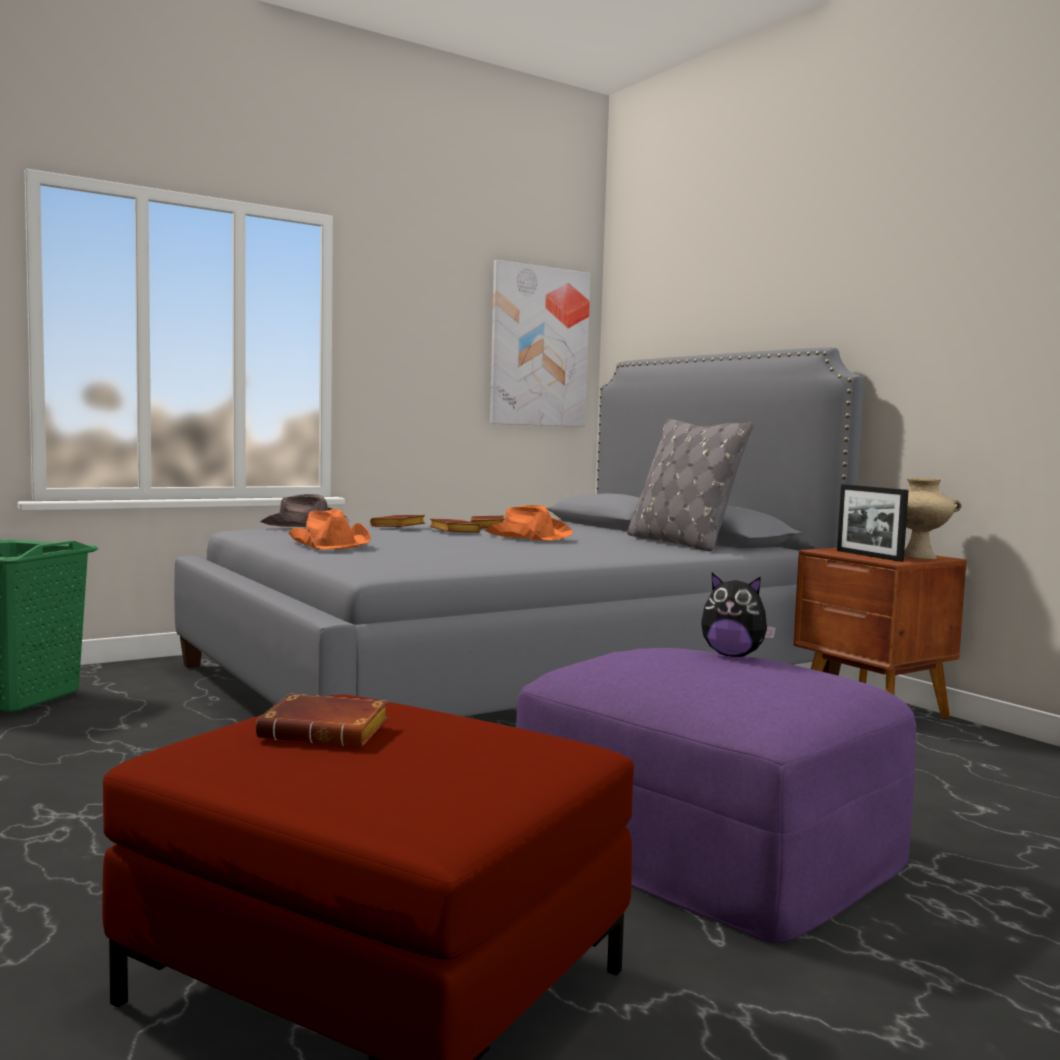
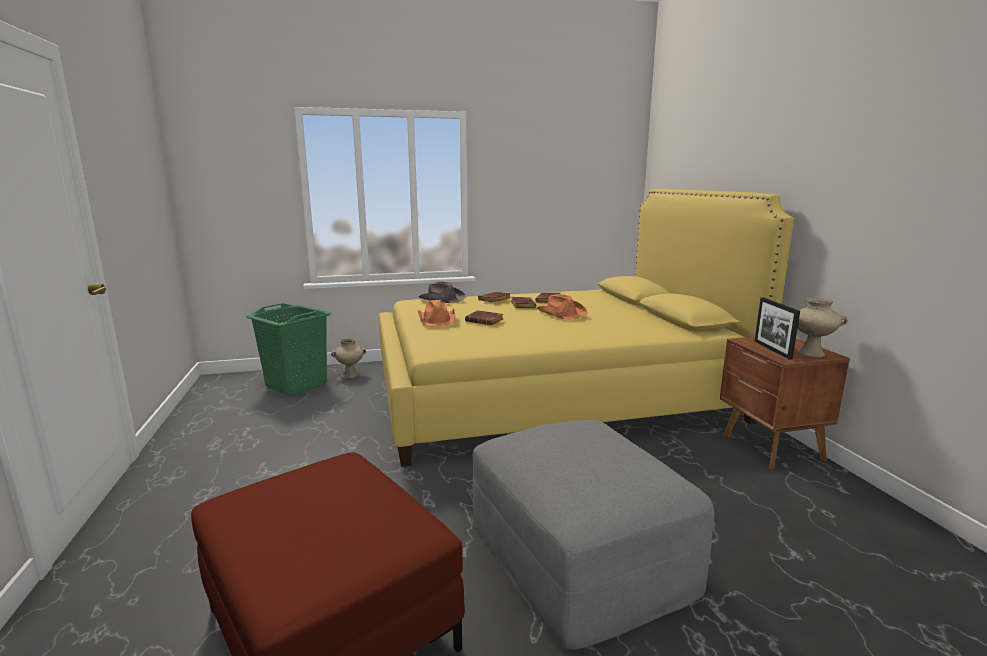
camera: 20 degrees right, 10 degrees up
(119, 678) = (350, 375): none -> beige vase
(328, 731) = (308, 494): brown book -> brown book (485, 321)
(508, 676) = (549, 392): grey bed -> yellow bed
(539, 346) = (601, 179): picture -> none
(681, 543) = (656, 323): grey pillow -> none
(707, 844) = (579, 553): purple ottoman -> grey ottoman
(733, 655) = (604, 443): plush toy -> none

